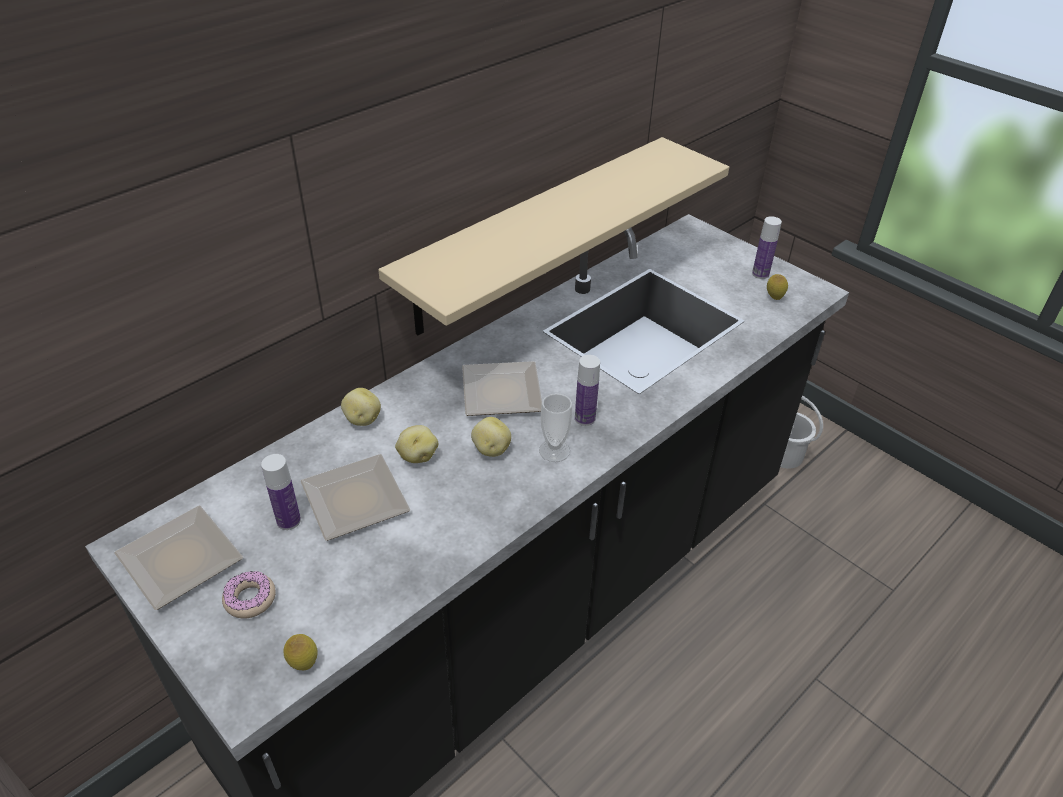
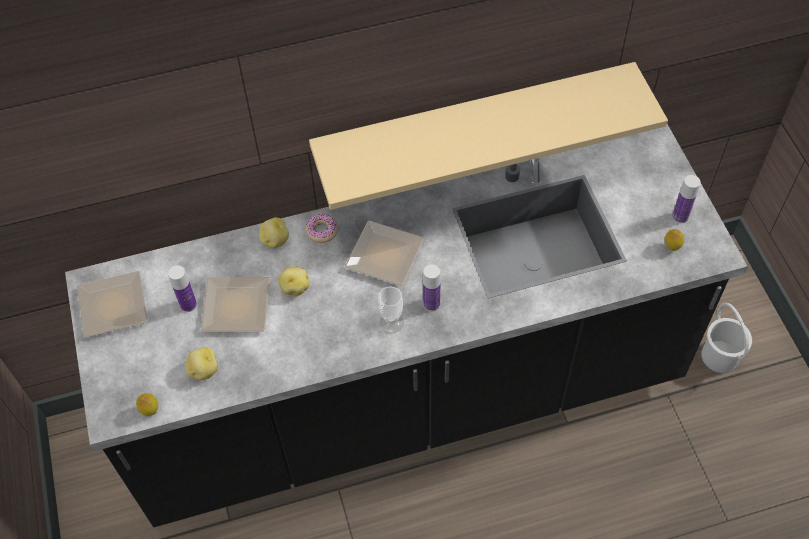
camera: 30 degrees right, 15 degrees up
(250, 599) = (140, 352): donut -> donut (322, 231)
(490, 449) = (348, 303): potato -> potato (203, 370)

